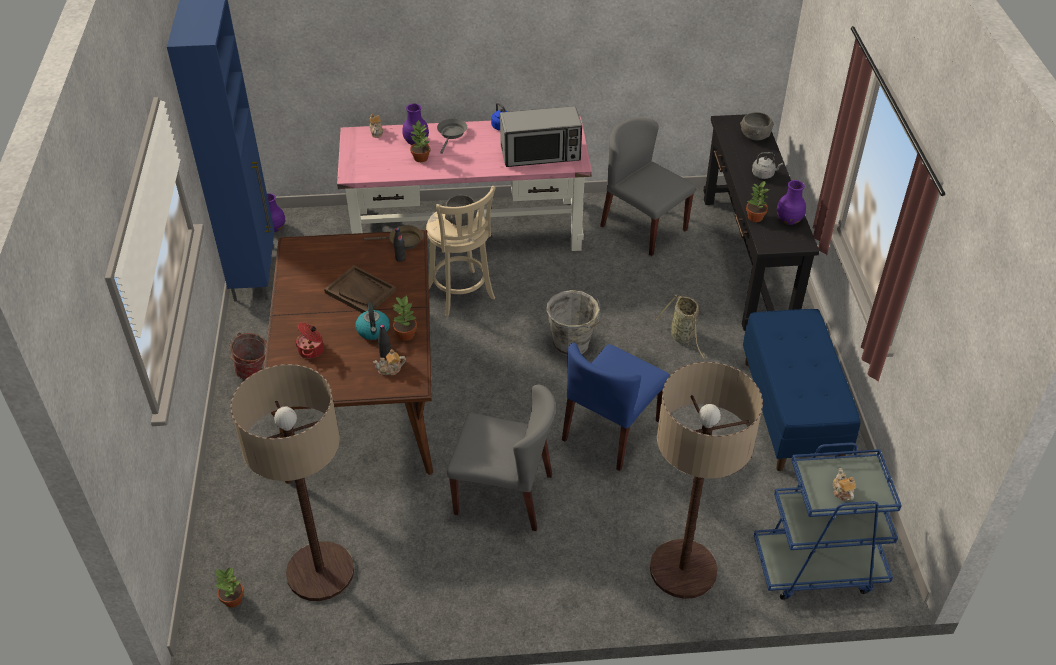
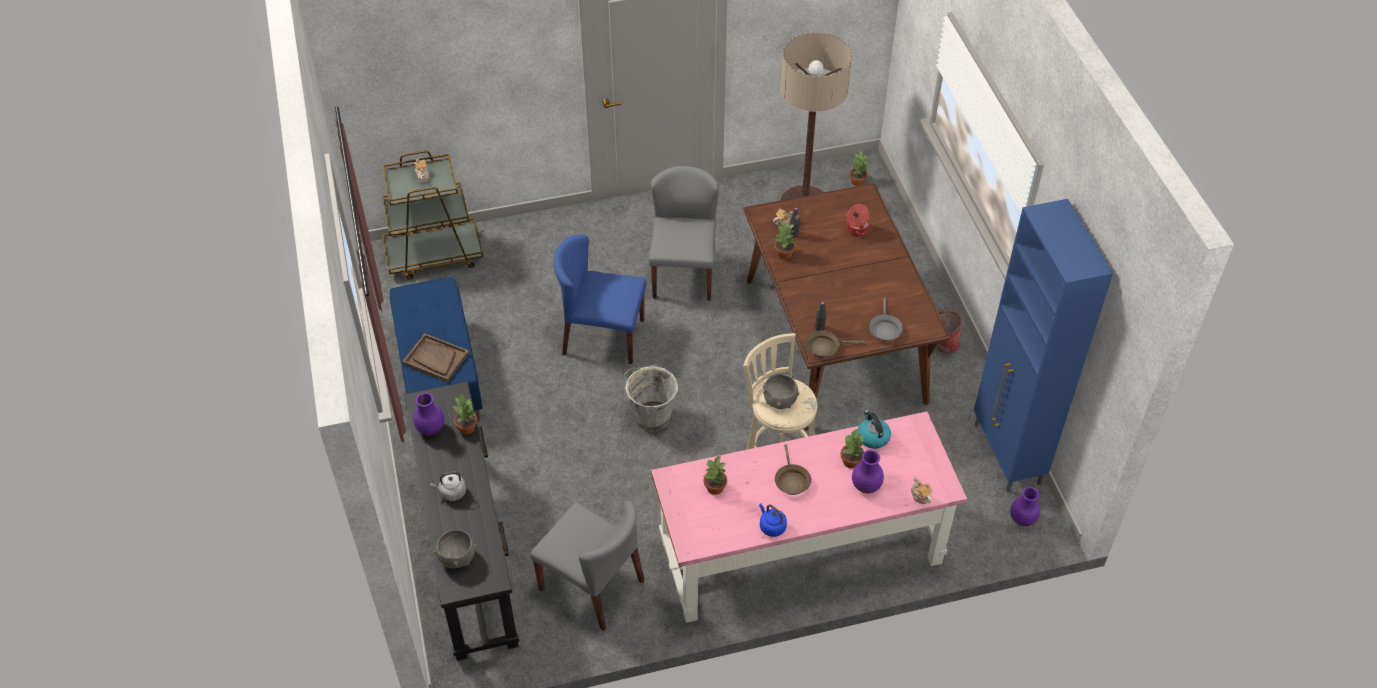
camera: 170 degrees right, 5 degrees up
(360, 292) = (841, 288): brown tray -> brown tray (436, 359)
(373, 331) = (813, 253): kettle -> kettle (872, 437)
(451, 134) = (829, 505): grey frying pan -> grey frying pan (884, 329)
(476, 152) = (791, 480): none -> brown frying pan
(504, 494) = (683, 273): grey chair -> grey chair turned 90 degrees clockwise
(541, 154) = (714, 488): microwave -> potted plant
(611, 430) = (602, 336): blue chair -> blue chair turned 105 degrees counterclockwise
(683, 337) = (541, 440): basket -> none
(683, 569) = (537, 240): floor lamp -> none
(818, 566) = (434, 255): blue cart -> brown cart

